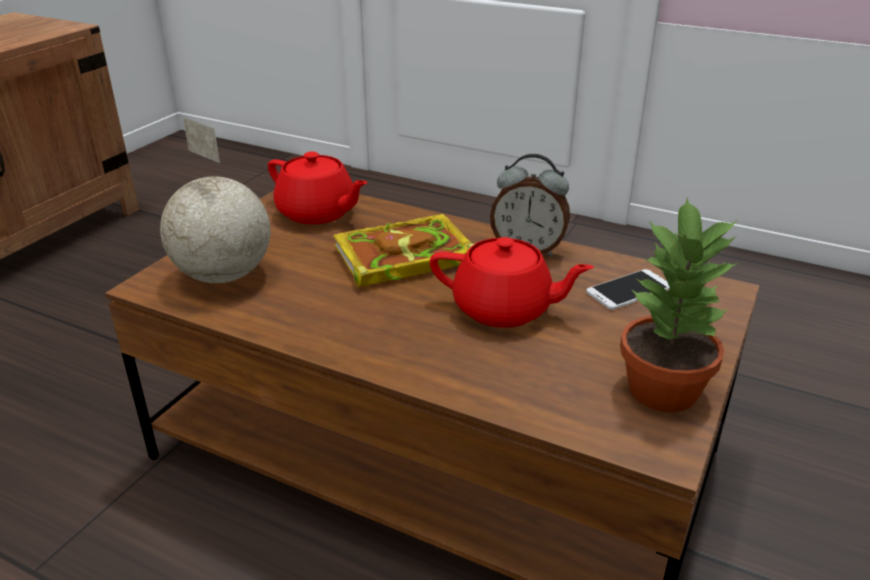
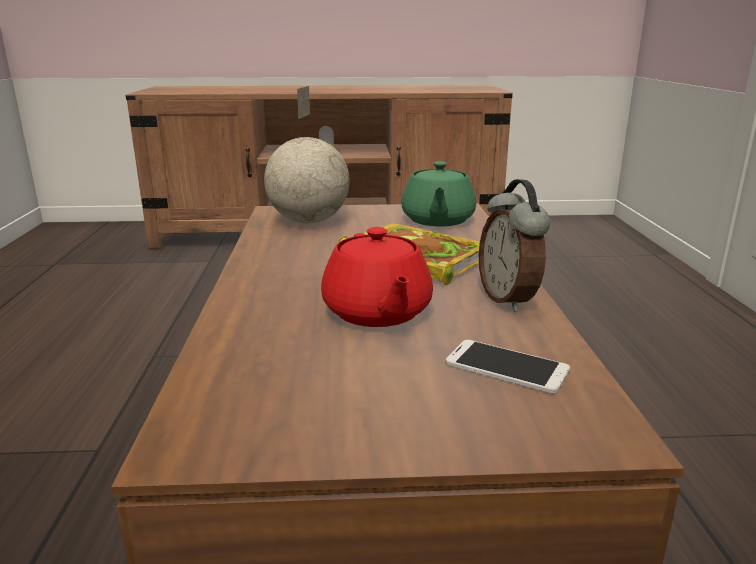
camera: 60 degrees right, 10 degrees down
(317, 213) = (437, 220): red teapot -> green teapot
(664, 389) = (307, 428): potted plant -> none

